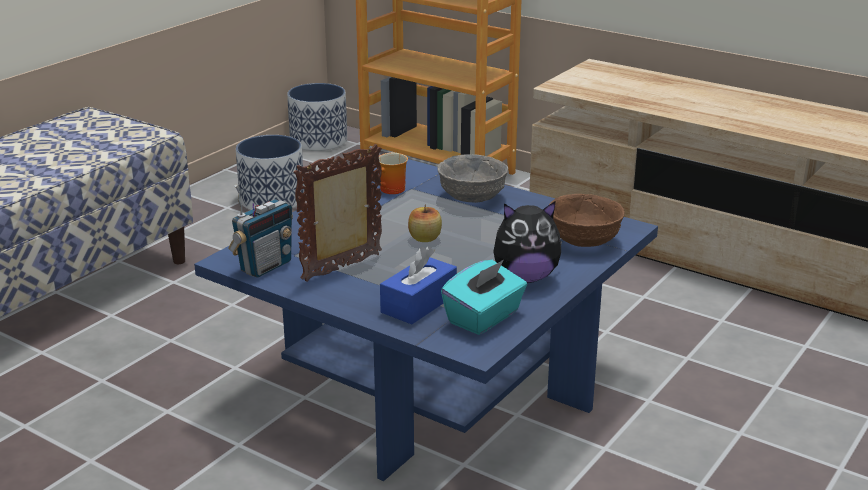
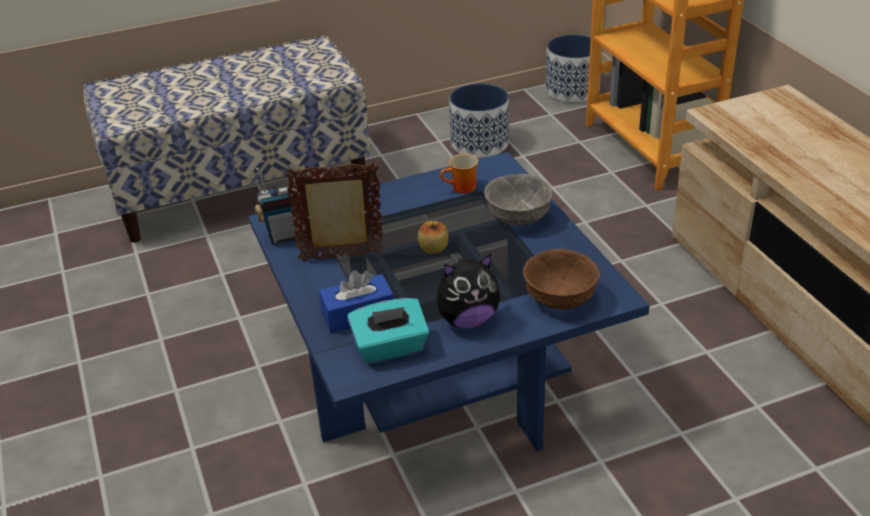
camera: 35 degrees right, 10 degrees up
(525, 277) = (467, 319): plush toy -> plush toy turned 45 degrees counterclockwise

